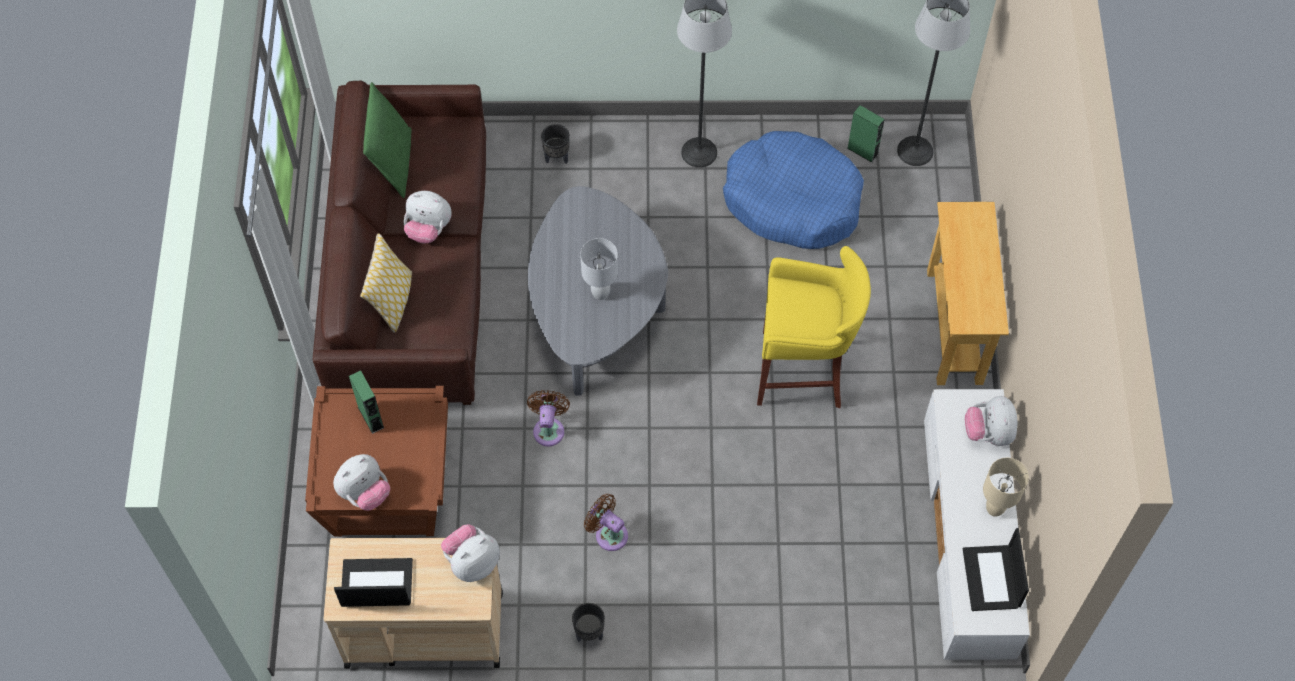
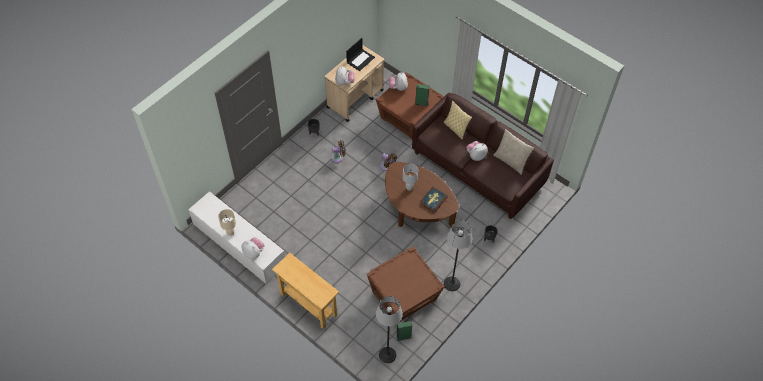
camera: 130 degrees right, 5 degrees down
(392, 163) = (511, 161): green pillow -> beige pillow
(591, 236) = (433, 200): none -> book
(595, 308) = (417, 207): grey coffee table -> brown coffee table
(792, 200) = (404, 296): blue dog bed -> brown side table
(804, 371) = (338, 247): yellow stool -> none
(992, 579) = (212, 214): laptop -> none

